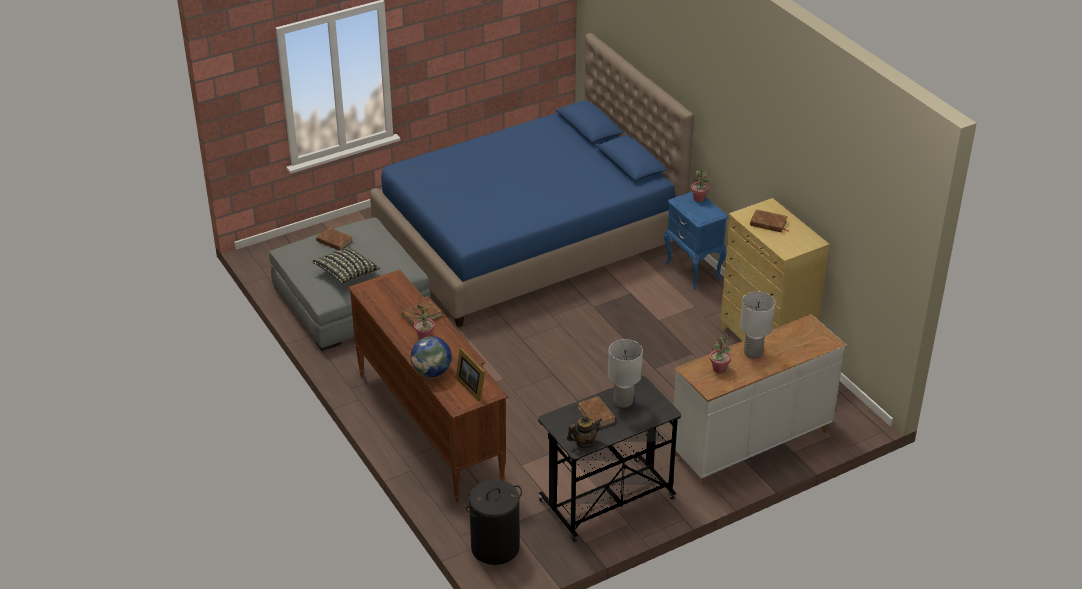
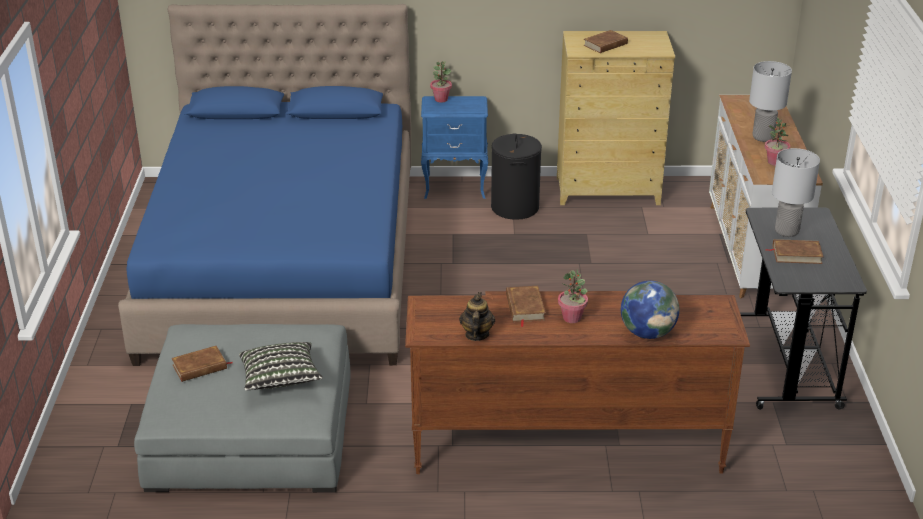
camera: 60 degrees left, 5 degrees down
(472, 386) = (698, 313): picture frame -> none
(495, 547) = (820, 469): black laundry basket -> black laundry basket (514, 207)
(584, 442) = (841, 276): teapot -> teapot (476, 334)

